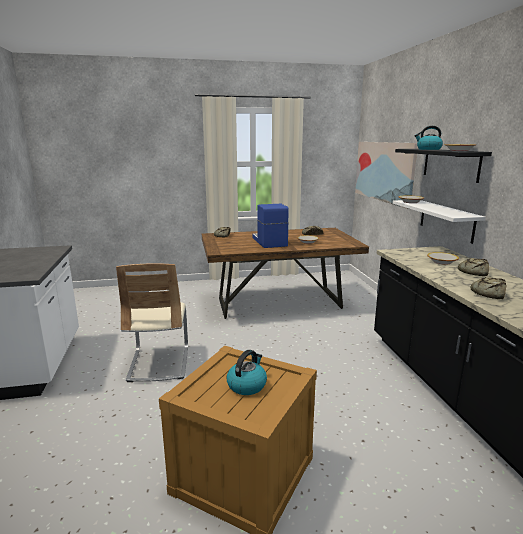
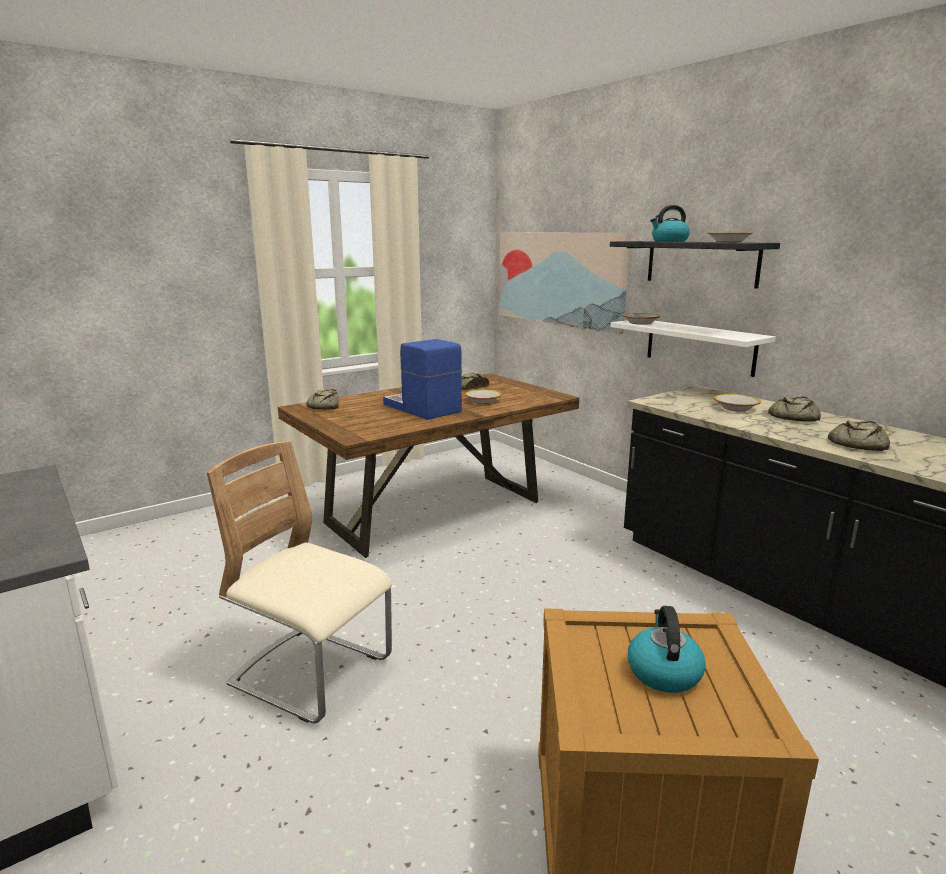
camera: 25 degrees left, 0 degrees up
(159, 363) = (312, 673): beige chair -> beige chair turned 150 degrees clockwise

